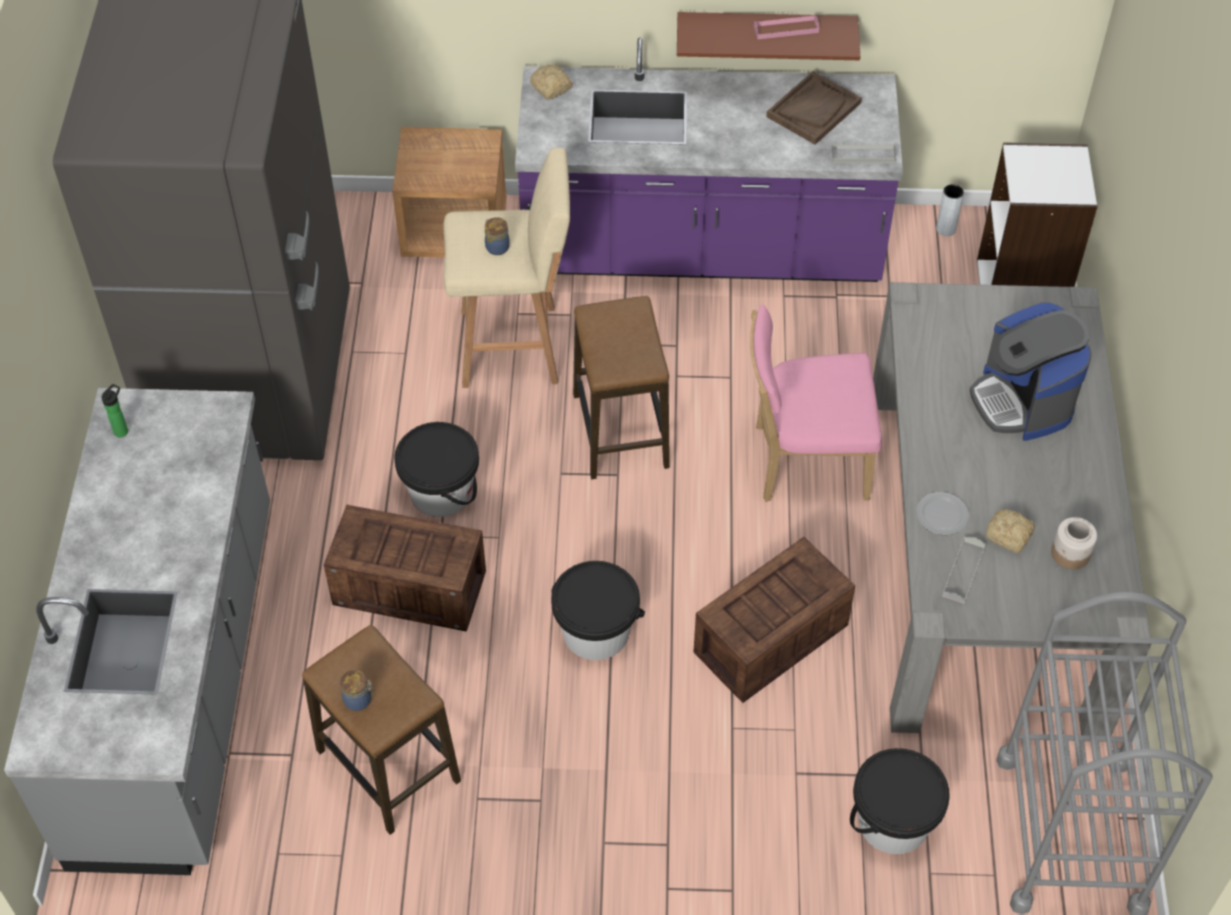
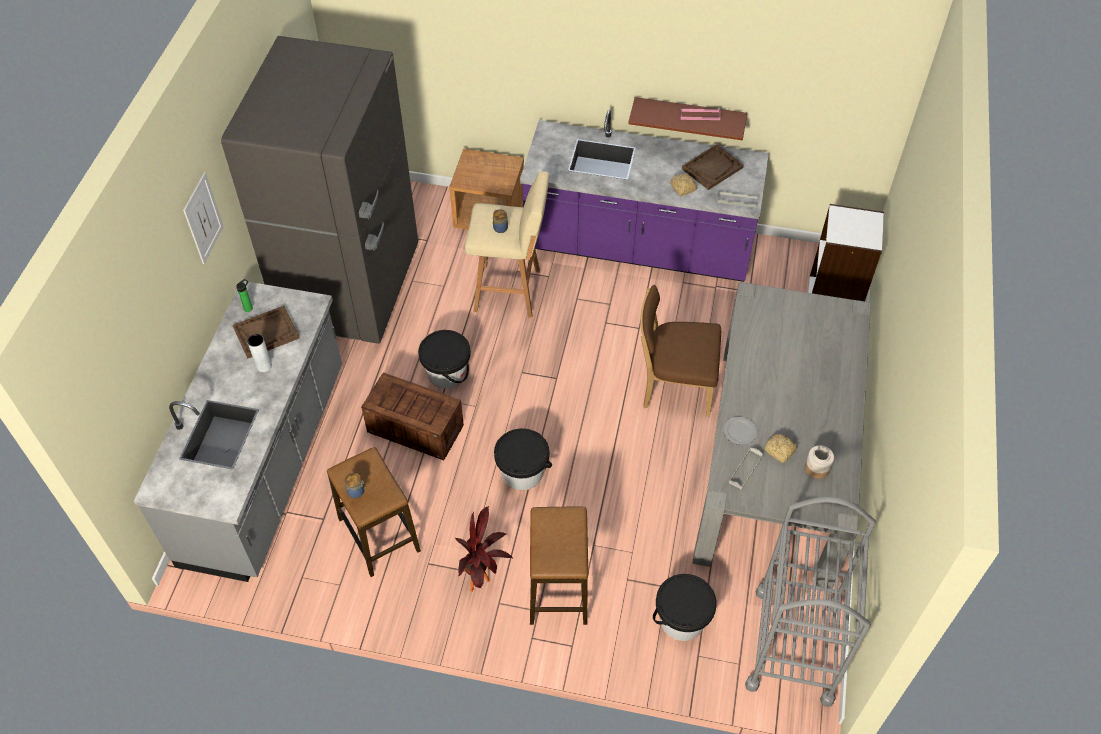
camera: 10 degrees right, 0 degrees up
(40, 294) = (203, 218): none -> picture
(160, 467) = (266, 333): none -> brown tray
(551, 88) = (552, 135): bread -> bread (683, 188)
(571, 810) = (483, 580): none -> potted plant
(621, 431) = (564, 352): stool -> stool (558, 588)
(769, 640) = (628, 494): crate -> none
(804, 461) = (674, 386): pink chair -> brown chair
(946, 229) = (794, 254): grey vase -> grey vase (264, 366)
(1022, 401) = (807, 367): coffee machine -> none

